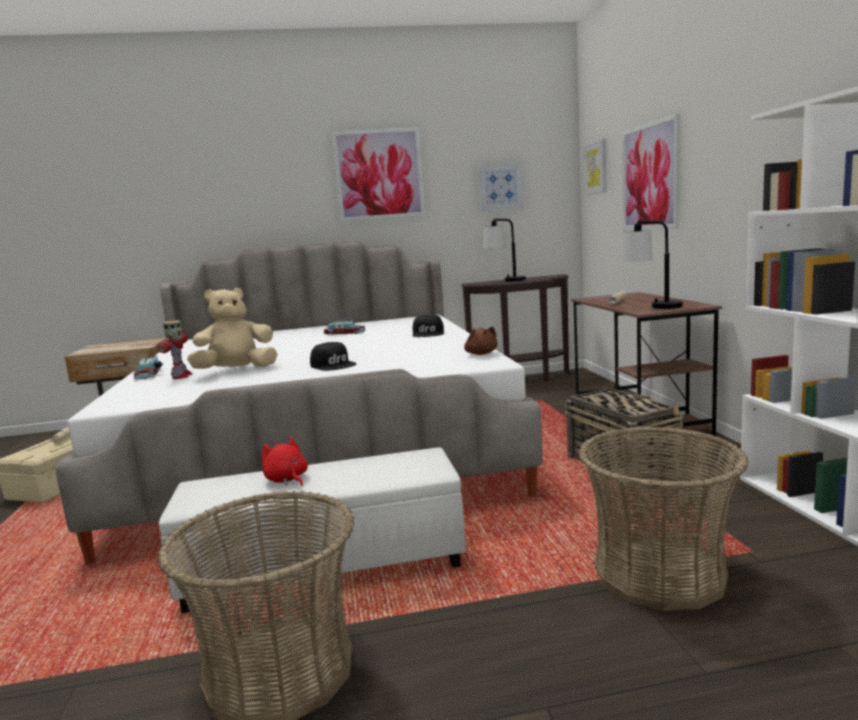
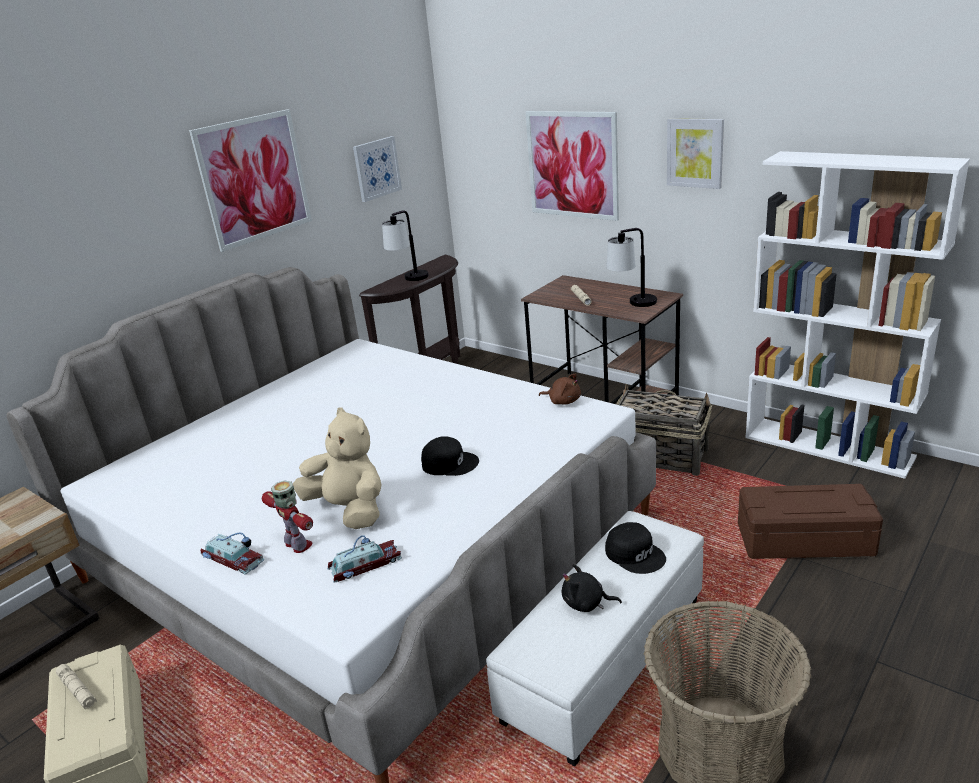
camera: 40 degrees left, 15 degrees up
(236, 370) = (349, 510): beige plush toy -> beige plush toy turned 105 degrees clockwise
(286, 480) = (586, 603): red plush toy -> black plush toy
(344, 333) = (319, 403): toy car -> toy car (364, 564)
(429, 333) = (432, 380): black cap -> black cap (635, 554)
(596, 167) = (476, 139): picture -> picture (695, 153)
(659, 573) = (804, 539): basket -> brown storage box

